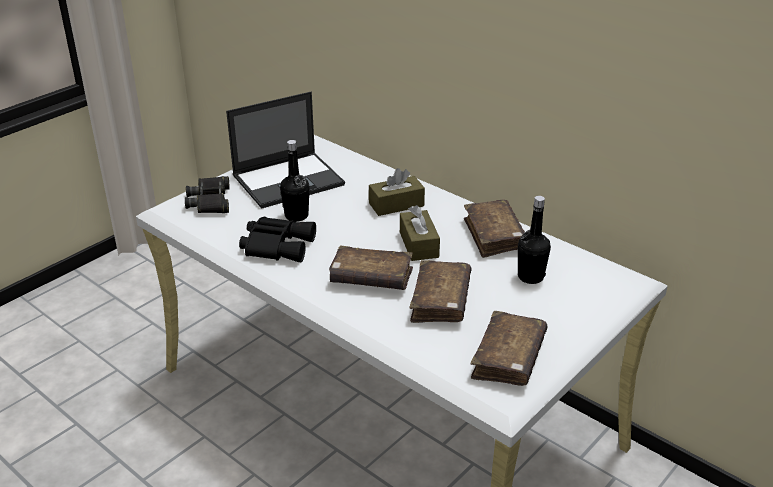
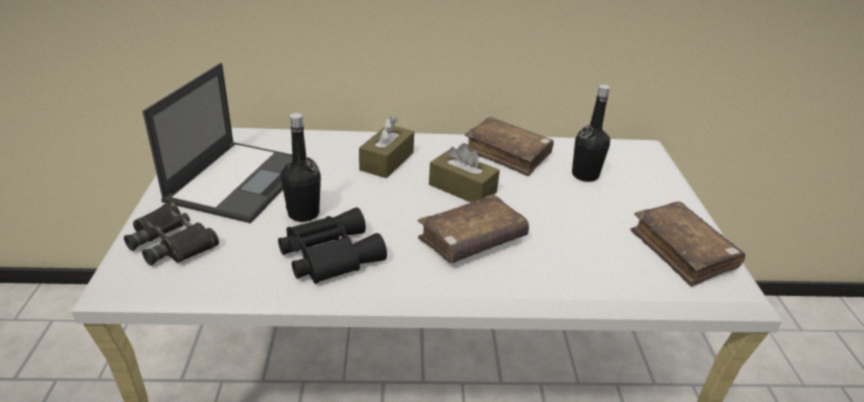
camera: 45 degrees left, 0 degrees up
(440, 301) = (559, 230): brown book -> none

